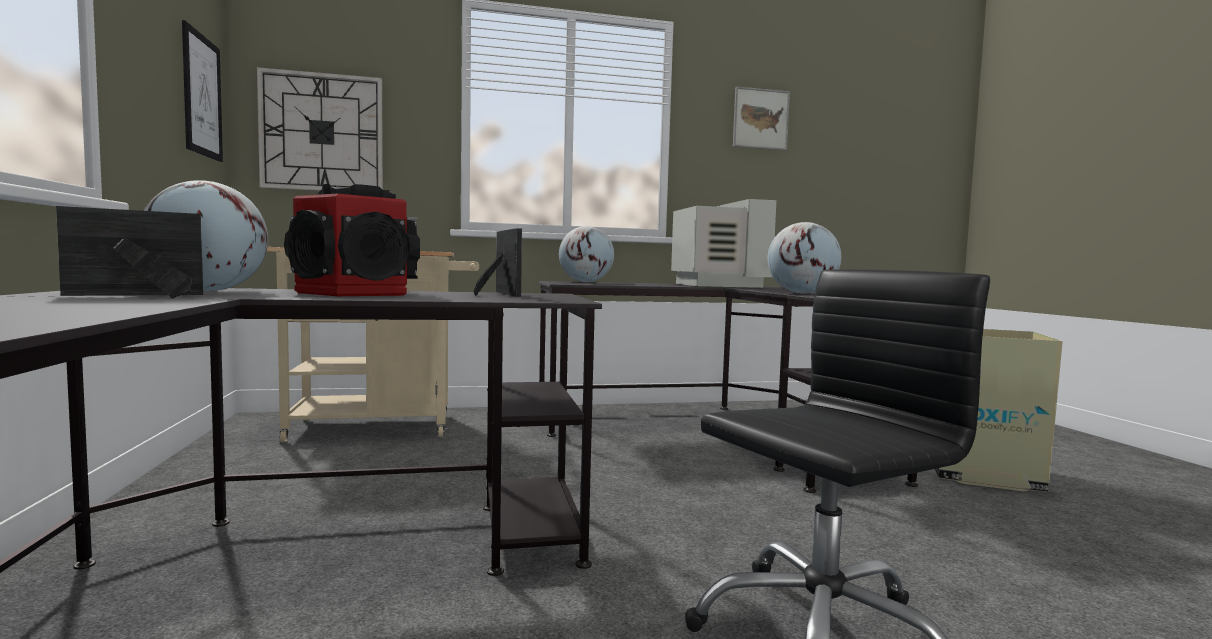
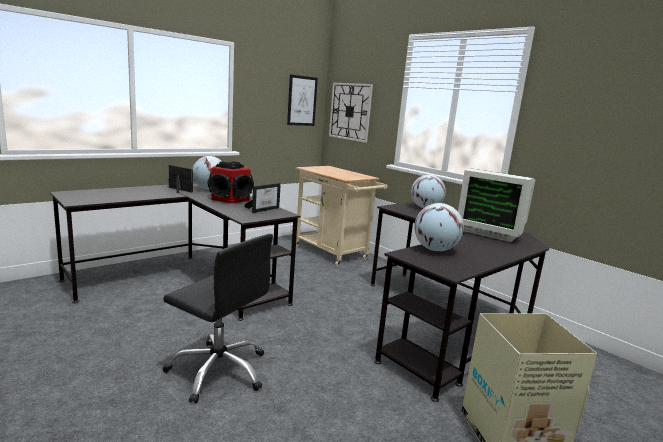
camera: 60 degrees right, 10 degrees up
(717, 285) = (492, 231): monitor -> monitor turned 75 degrees clockwise
(760, 119) = (601, 100): picture -> none

